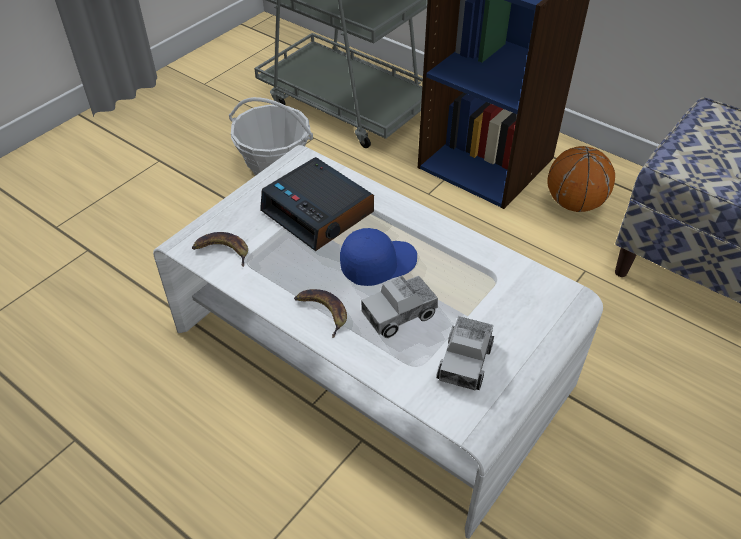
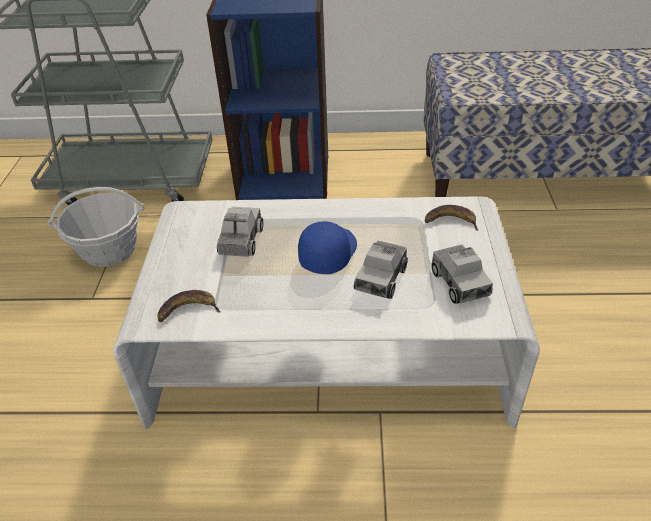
camera: 35 degrees left, 5 degrees down
(319, 212) = (241, 241): alarm clock -> toy truck
(322, 311) = (322, 308): banana -> banana (450, 221)
(574, 204) = (370, 173): basketball -> none

